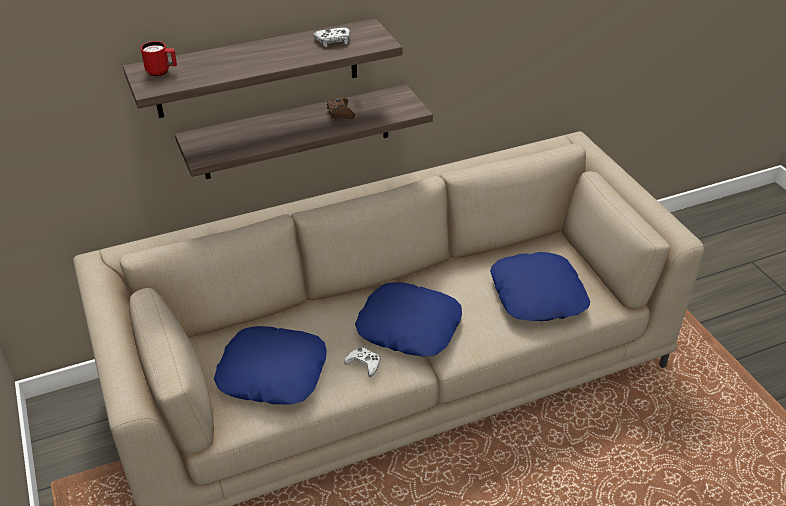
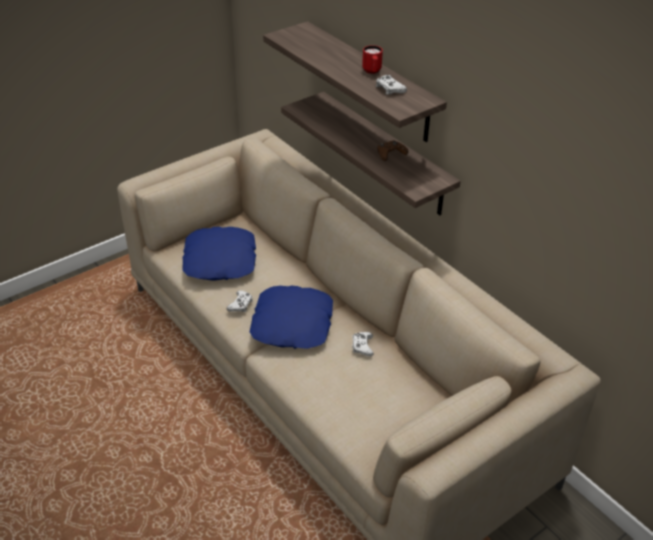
camera: 75 degrees right, 0 degrees up
(162, 72) = (303, 35): red mug -> red mug (372, 72)
(460, 279) = (362, 346): none -> white game controller
(538, 295) = (362, 403): blue pillow -> none

